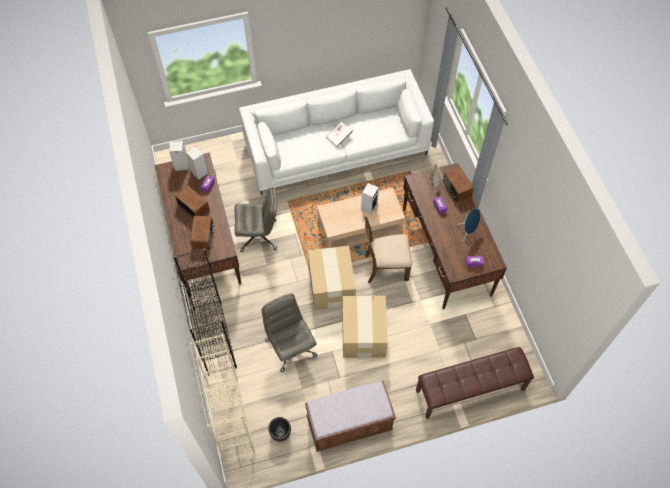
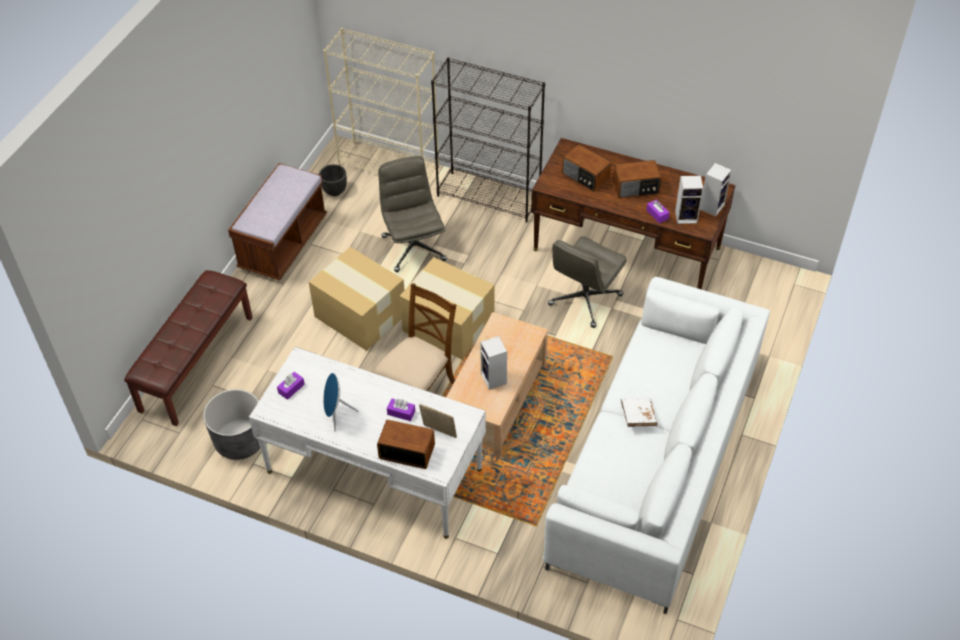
camera: 130 degrees right, 10 degrees down
(290, 347) = (413, 248): grey office chair -> grey office chair turned 120 degrees counterclockwise
(446, 251) = (374, 471): brown desk -> white desk
(490, 323) = (240, 441): none -> grey planter

